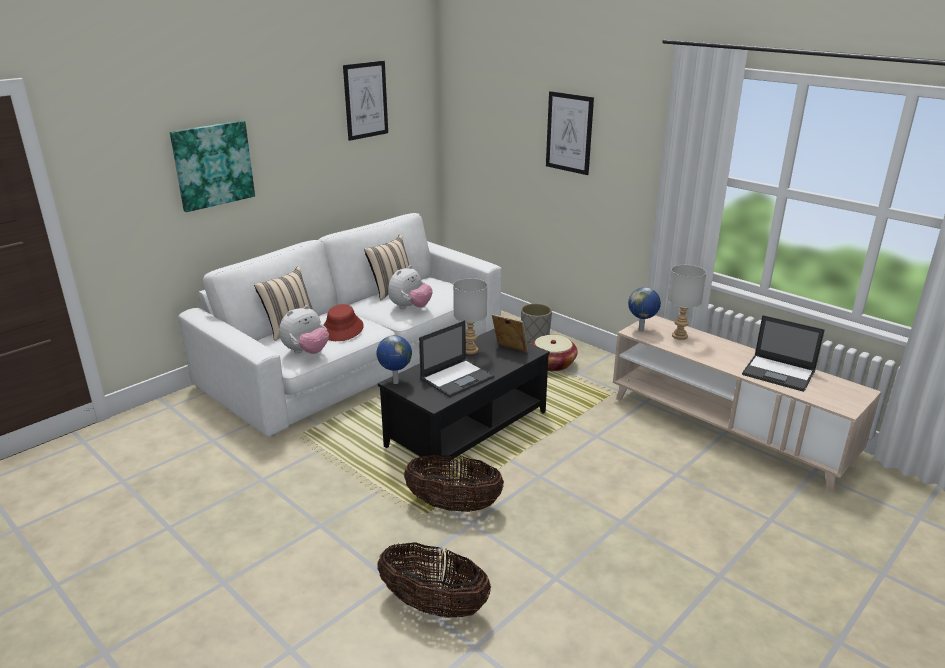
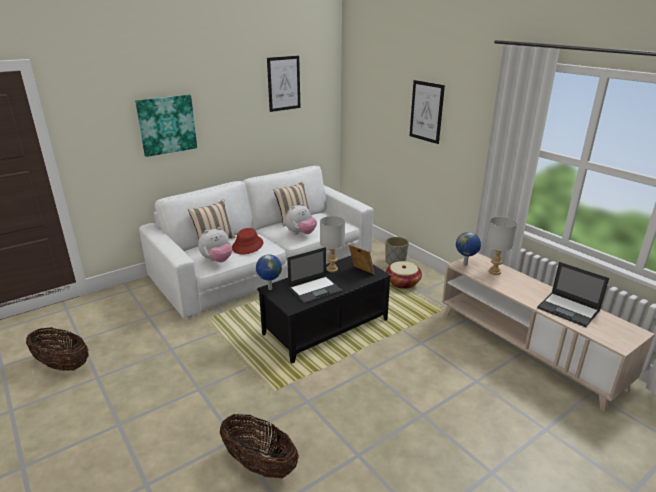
camera: 10 degrees right, 0 degrees up
(453, 505) = (298, 385): basket -> basket (62, 365)

